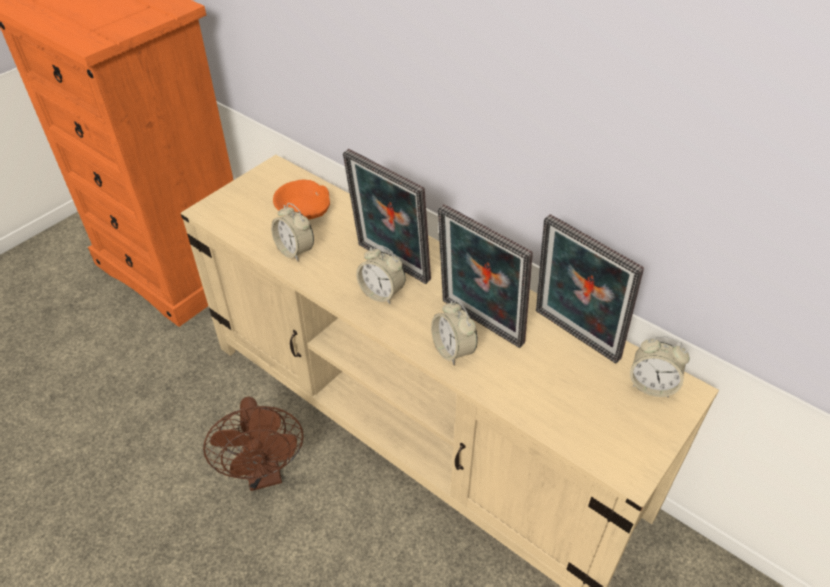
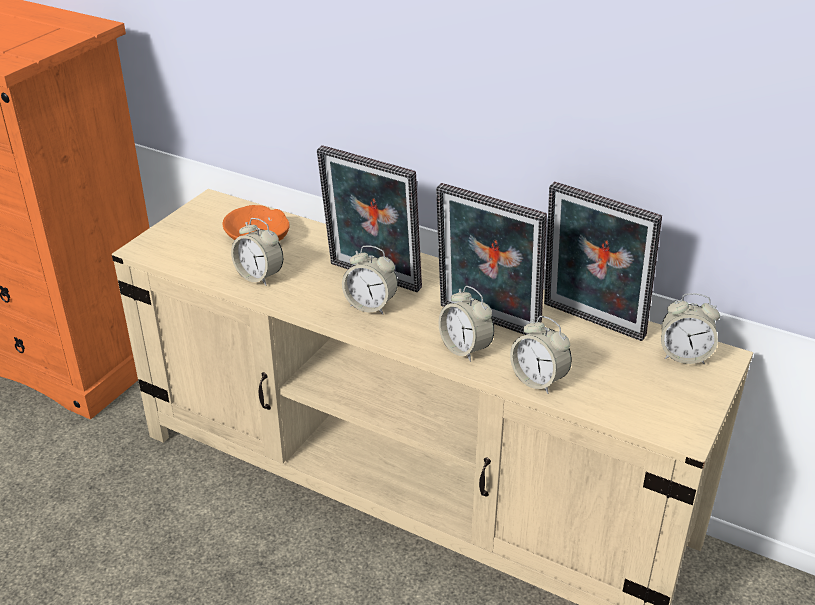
camera: 10 degrees left, 10 degrees down
(265, 473) = (236, 562): brown fan -> none
(510, 394) = (538, 380): none -> alarm clock

